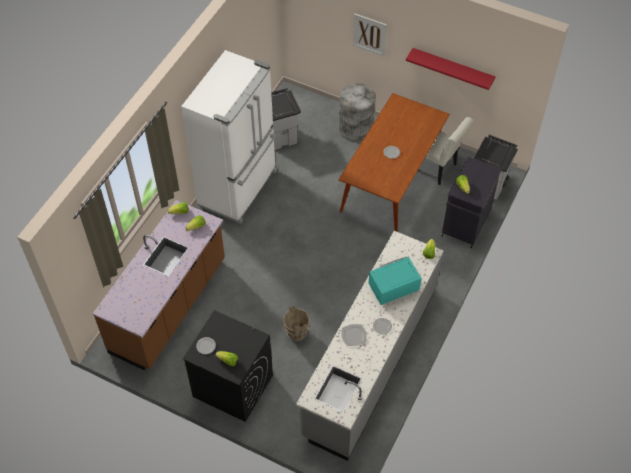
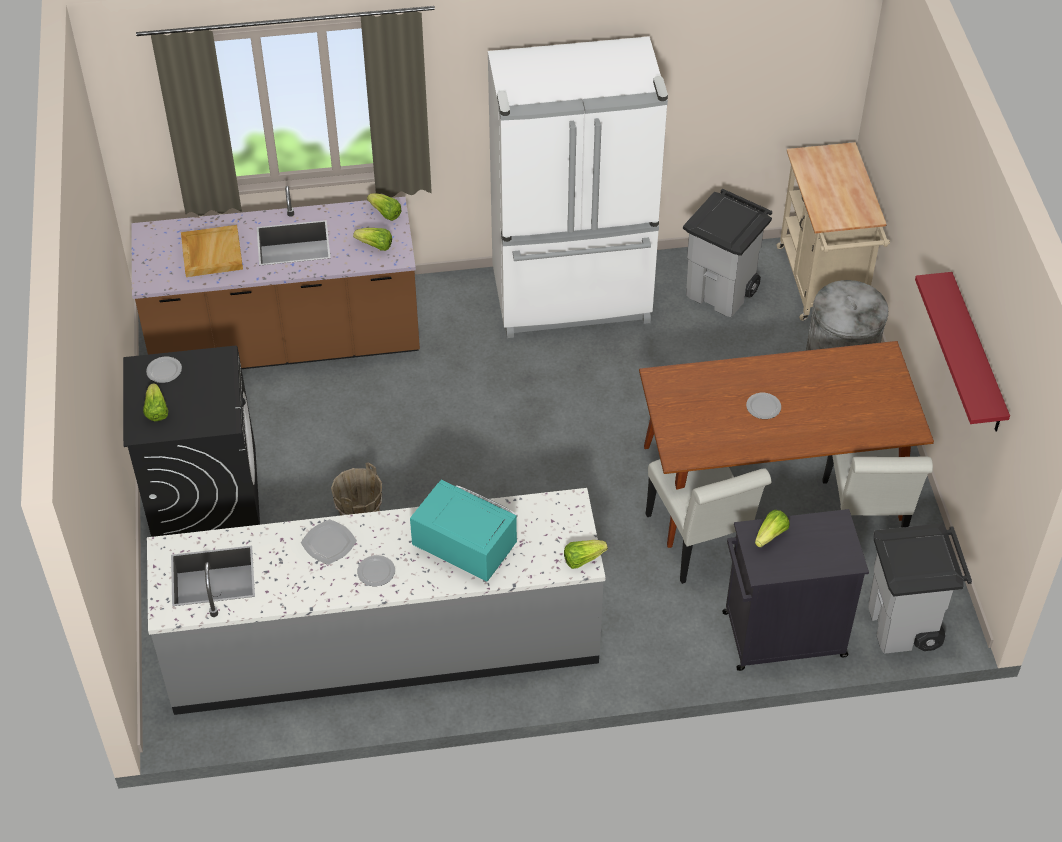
camera: 55 degrees right, 5 degrees down
(143, 291) = (211, 253): none -> beige tray
(307, 104) = (822, 286): none -> beige cart
(369, 34) = (923, 206): picture -> none
(403, 224) = (699, 545): none -> white chair

